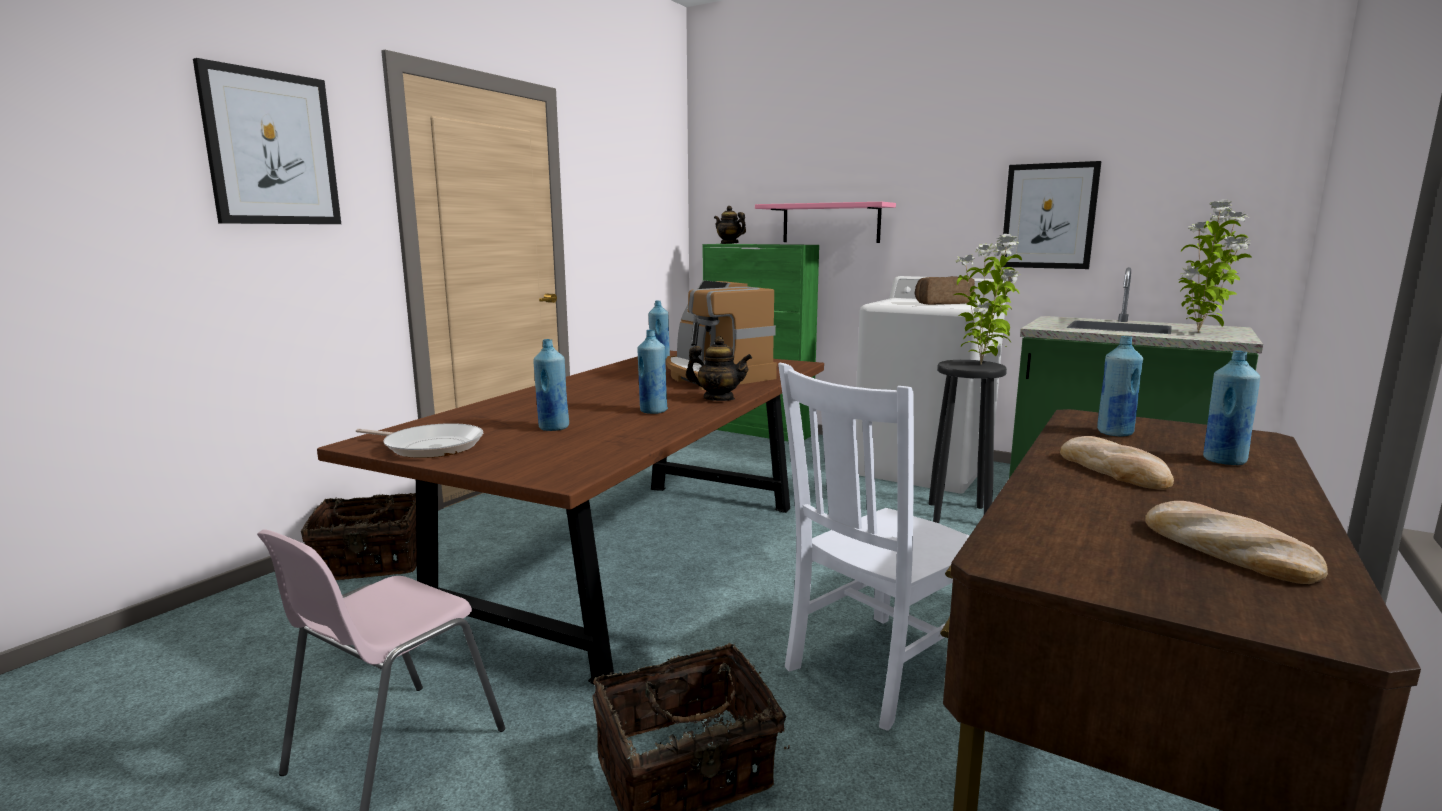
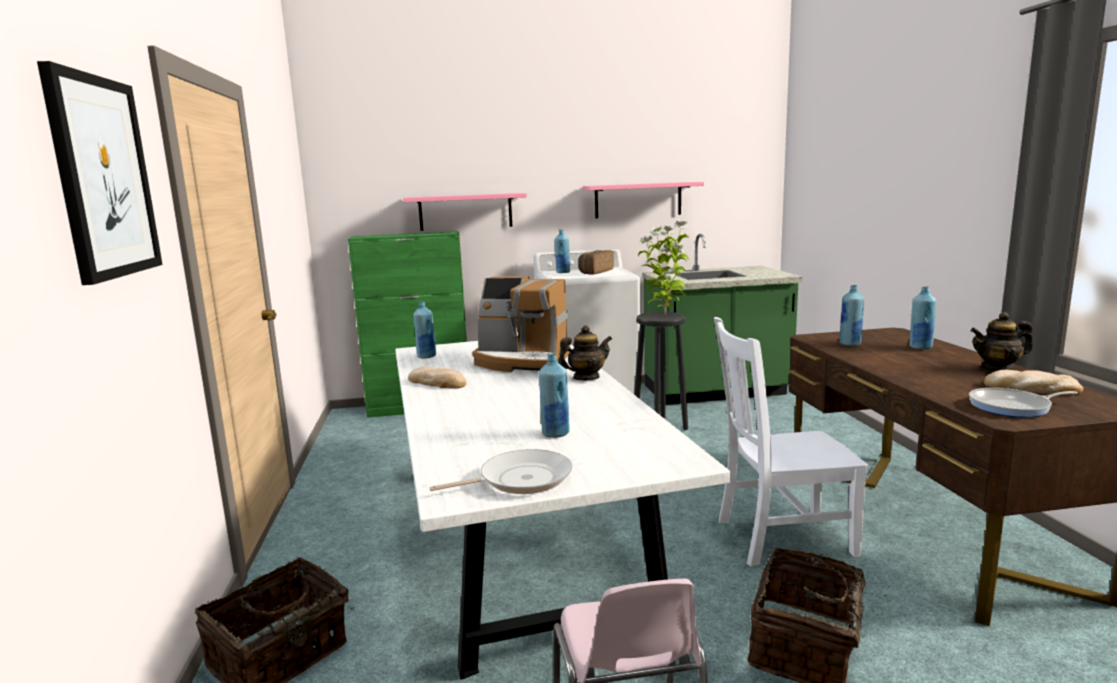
camera: 40 degrees left, 0 degrees up
(636, 559) = (521, 540): brown dining table -> white dining table
(653, 411) = (576, 399): blue bottle -> blue bottle (563, 272)
(729, 243) = (370, 236): teapot -> teapot (998, 369)
(877, 669) = (780, 537): white chair -> white chair turned 75 degrees clockwise
(1049, 216) = (638, 200): picture -> pink shelf
(1086, 555) = (1013, 407): none -> frying pan
(1114, 470) = (907, 364): bread -> bread (438, 382)
(1200, 332) = (756, 273): potted plant -> none

